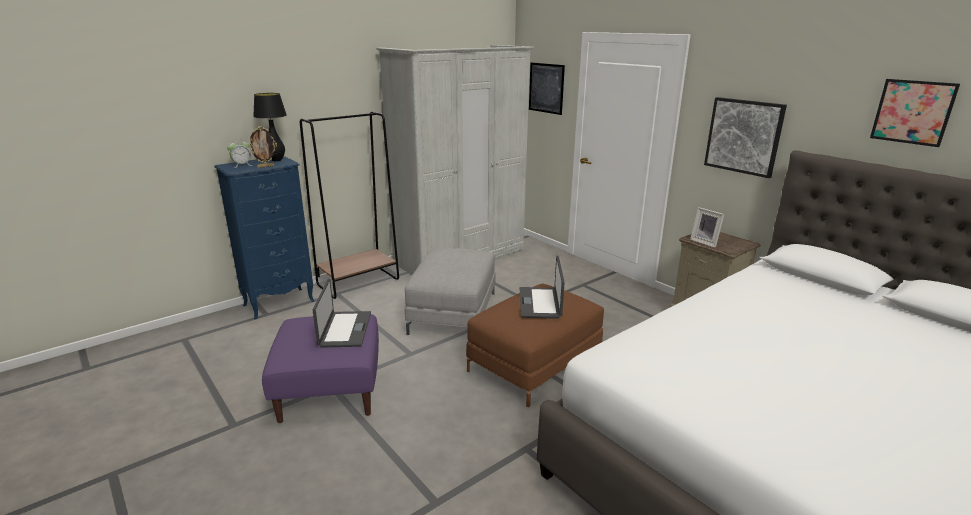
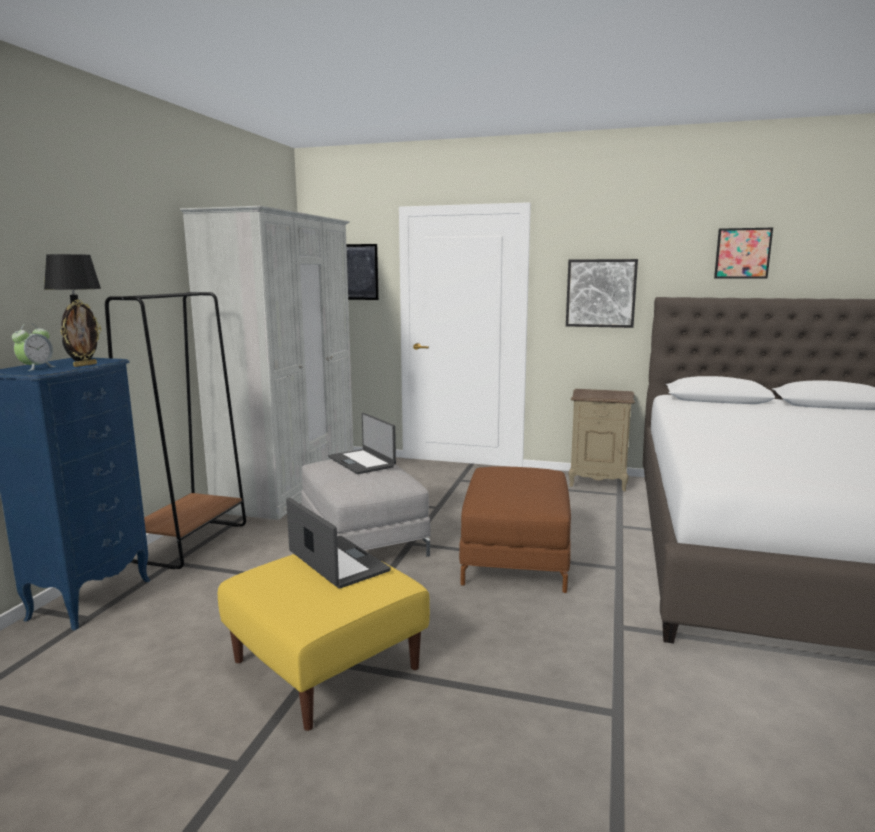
camera: 35 degrees left, 10 degrees down
(329, 389) = (324, 664): purple ottoman -> yellow ottoman
(540, 303) = (516, 478): laptop -> laptop (362, 462)
(705, 242) = (597, 396): picture frame -> none

